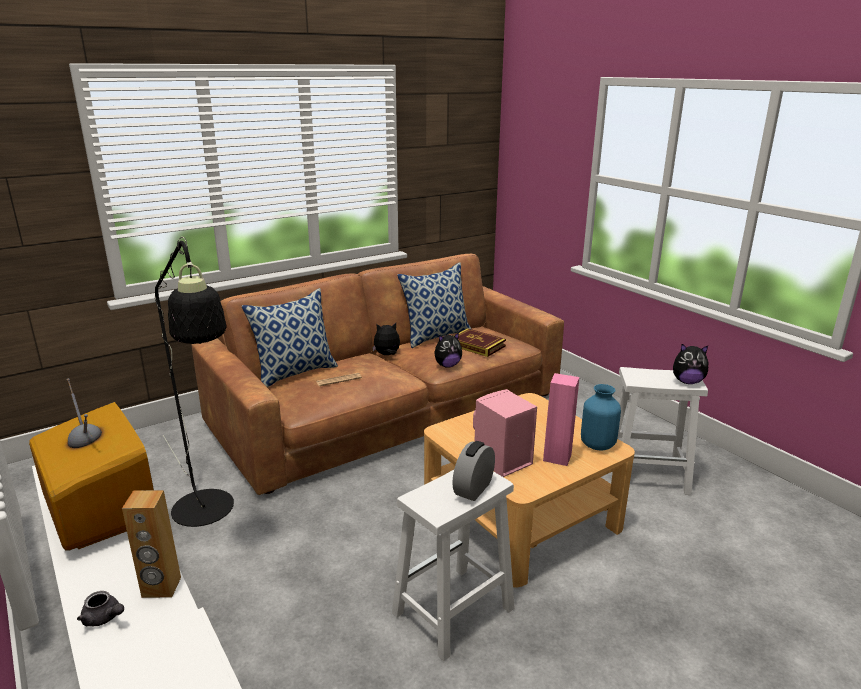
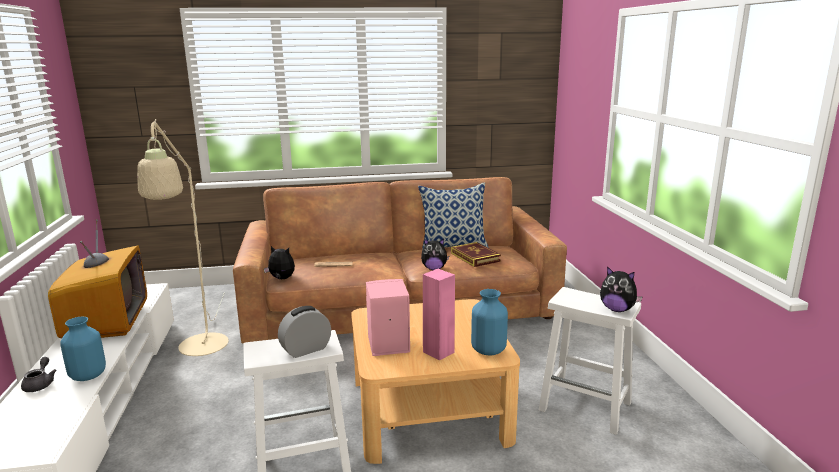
camera: 25 degrees right, 5 degrees down
(104, 618) = (40, 384): grey teapot -> grey teapot turned 150 degrees counterclockwise
(161, 587) = (89, 375): brown speaker -> blue vase
(208, 516) = (201, 350): black floor lamp -> beige floor lamp
(295, 373) = (313, 256): pillow -> none
(387, 355) = (400, 255): plush toy -> plush toy (281, 279)

